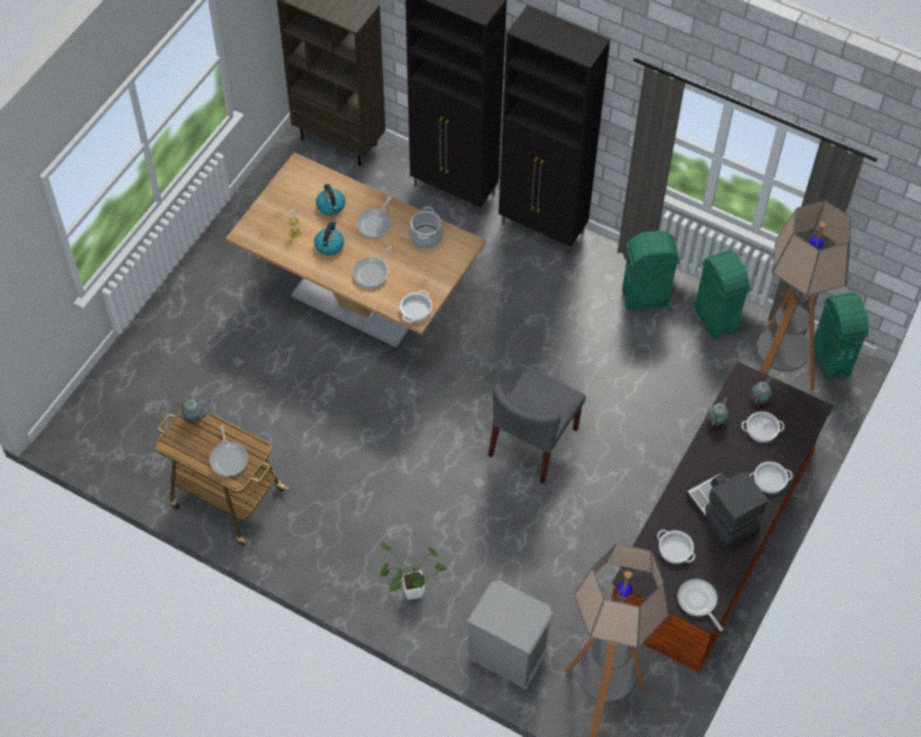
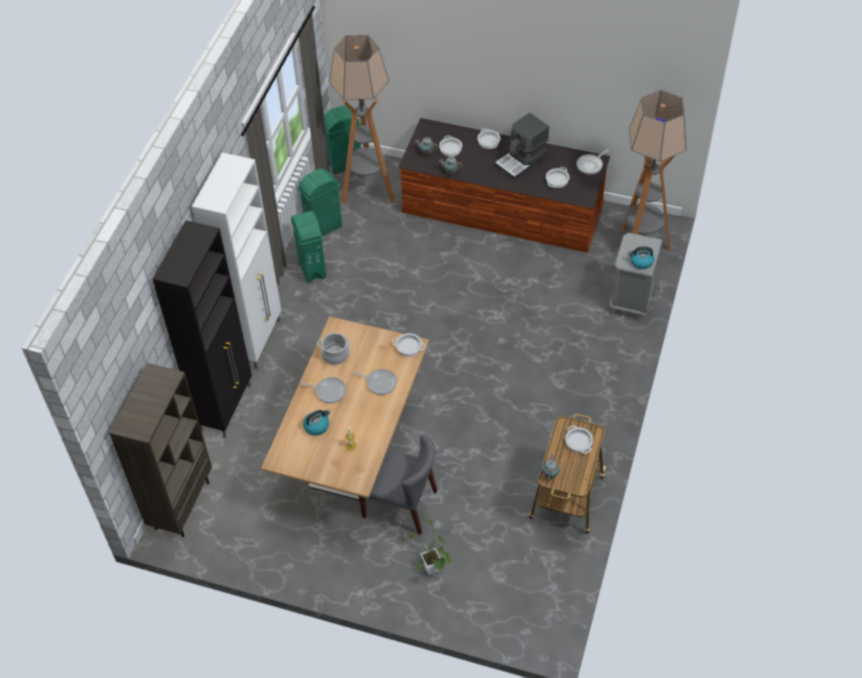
camera: 100 degrees left, 5 degrees down
(229, 458) = (578, 442): frying pan -> cooking pot
(329, 245) = (358, 418): kettle -> kettle (641, 262)
(409, 593) = (604, 364): potted plant -> potted plant (433, 572)
(533, 443) = (458, 314): grey chair -> grey chair (400, 504)
(543, 229) = (257, 341): black cabinet -> white cabinet

